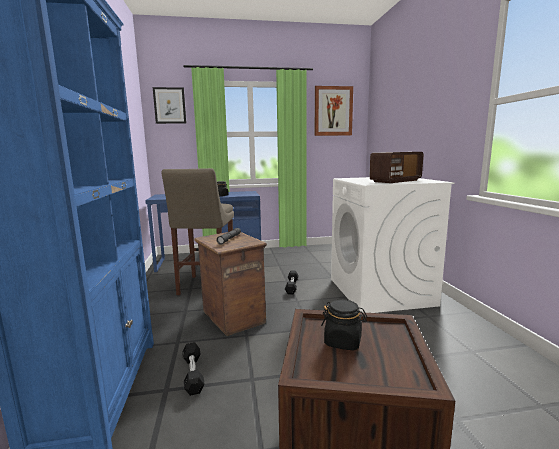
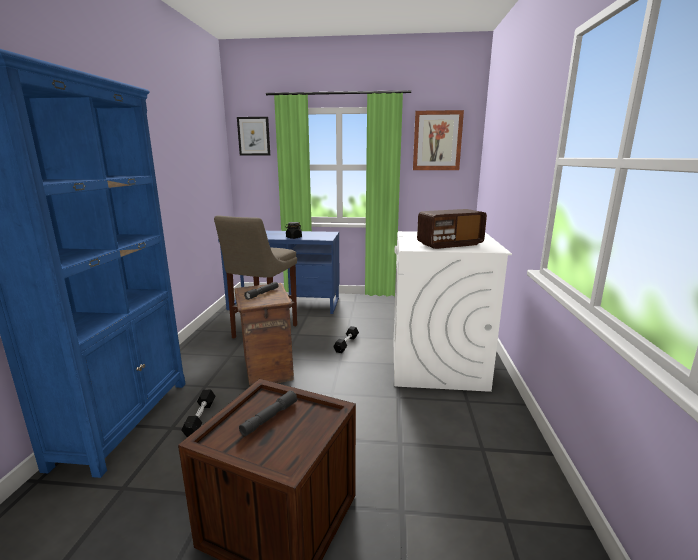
camera: 15 degrees right, 5 degrees up
(343, 341) = (269, 418): black jar -> grey flashlight

